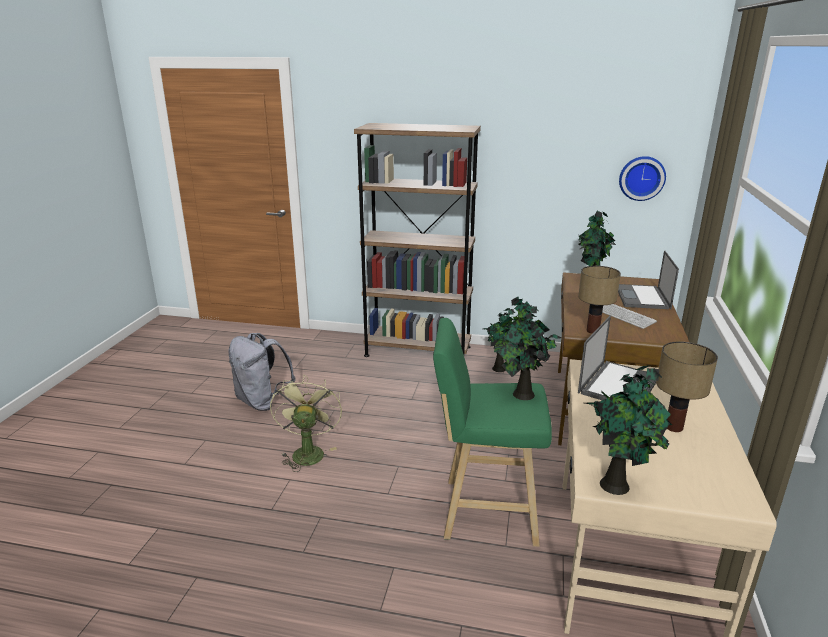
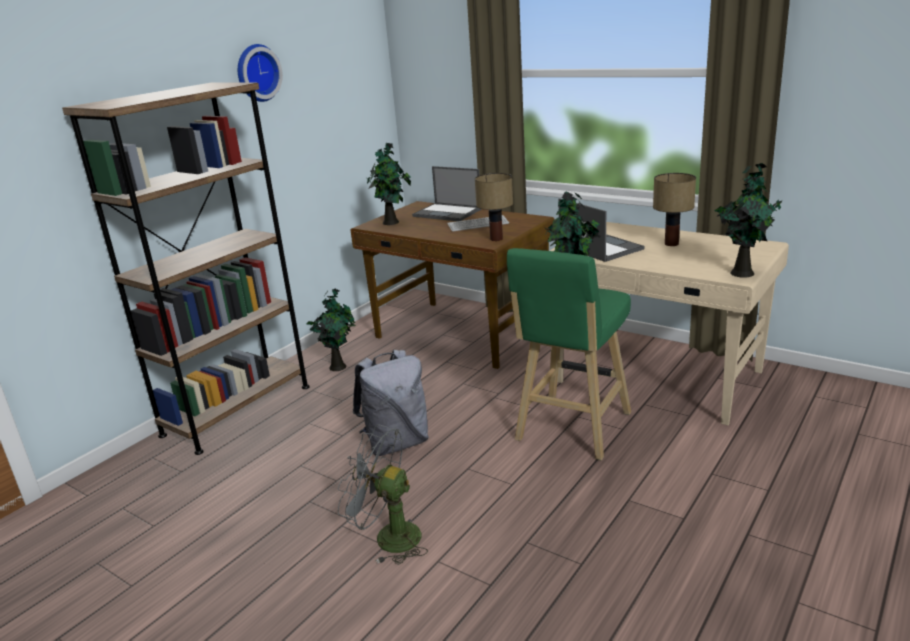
camera: 65 degrees left, 0 degrees up
(262, 402) = (219, 572): grey backpack -> grey backpack (396, 443)
(307, 451) = (388, 537): green fan -> grey fan
(641, 178) = (358, 110): wall clock -> wall clock (256, 73)

